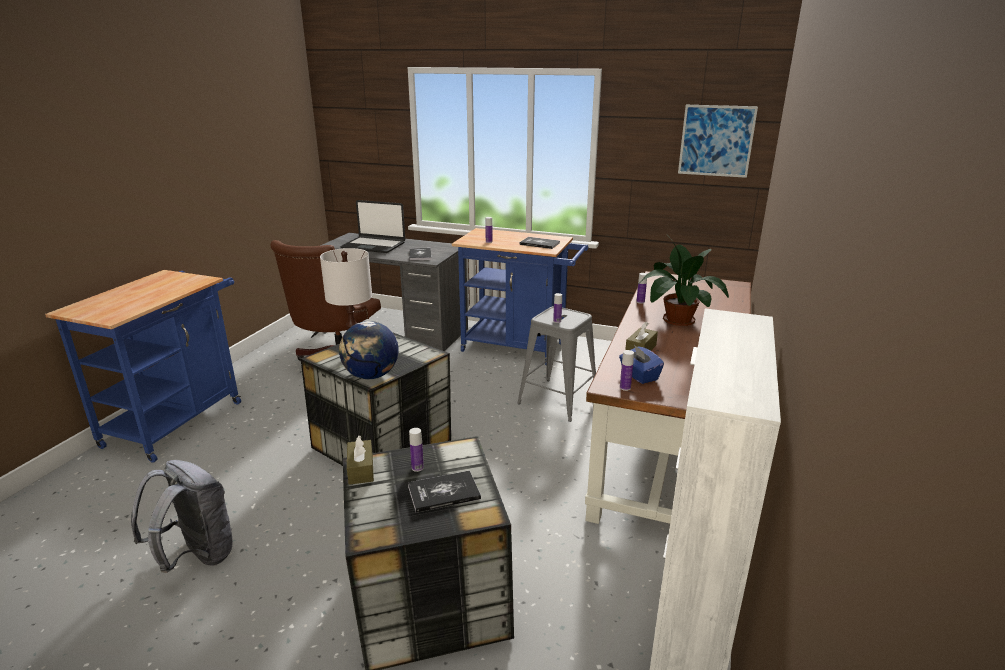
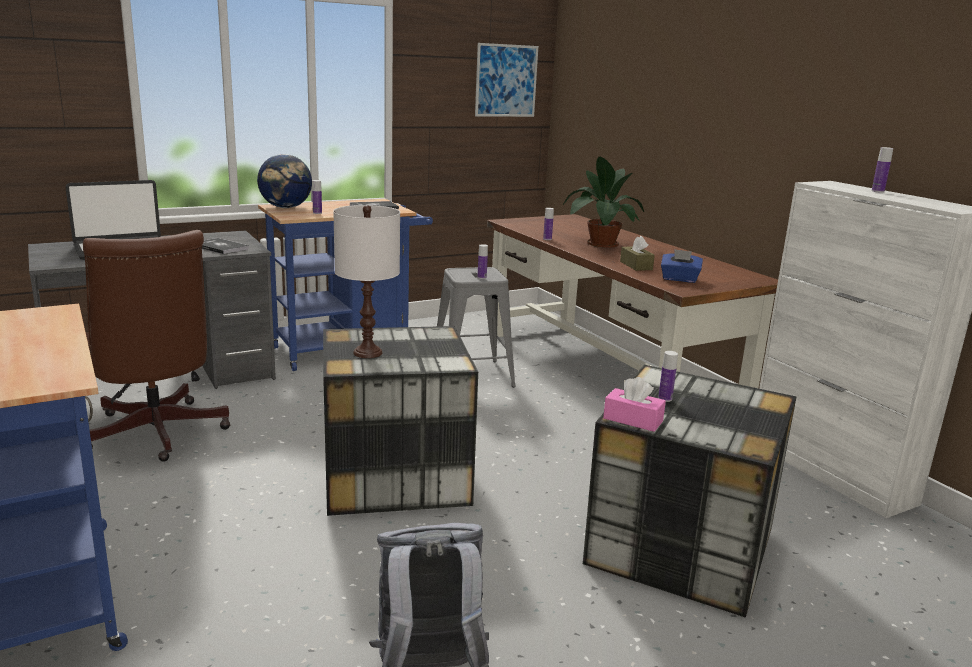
camera: 50 degrees left, 5 degrees down
(361, 469) = (633, 420): brown tissue box -> pink tissue box
(371, 376) = (445, 362): globe -> globe (286, 207)
(444, 492) = (722, 401): book -> none
(625, 388) = (693, 287): bottle -> bottle (877, 191)

